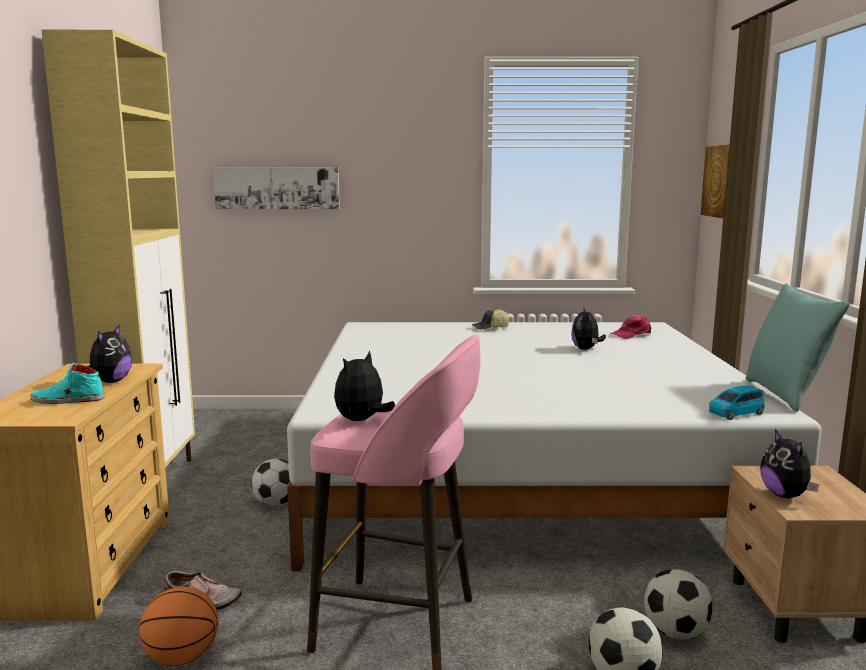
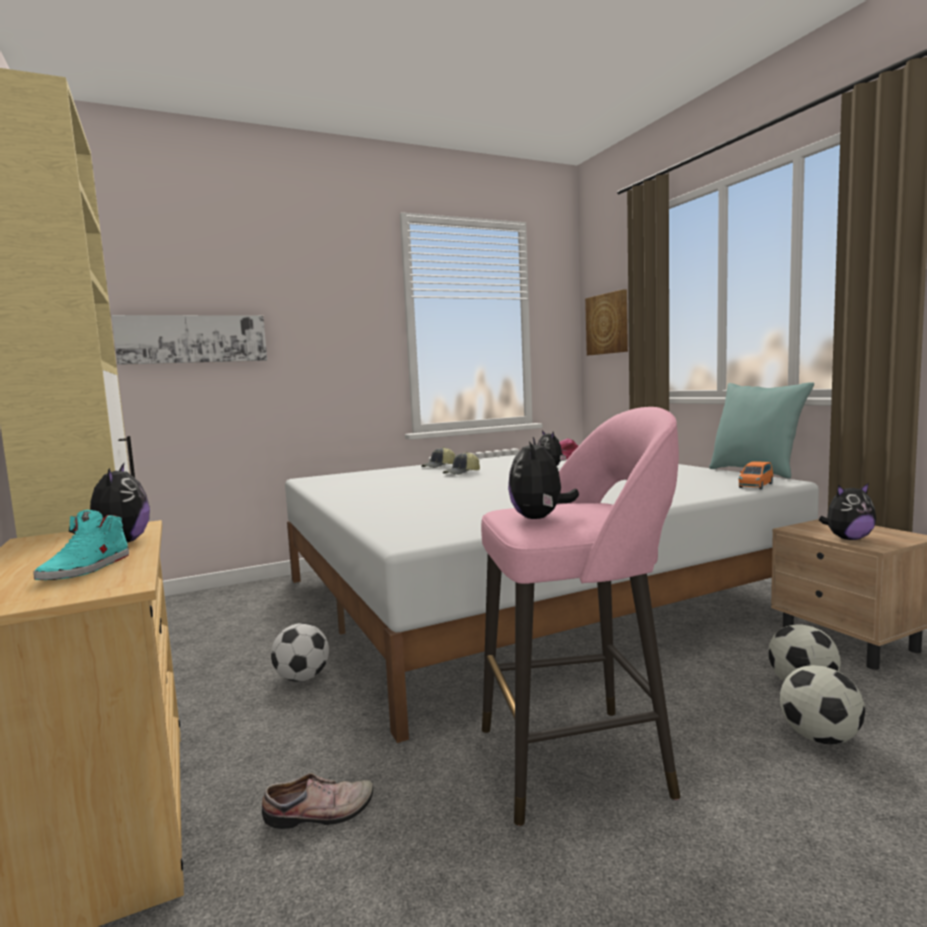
camera: 25 degrees left, 5 degrees down
(67, 400) = (87, 568): turquoise shoe -> turquoise shoe turned 45 degrees counterclockwise
(182, 658) = (367, 897): basketball -> none
(493, 341) = (462, 473): none -> cap
(735, 414) = (755, 486): blue toy car -> orange toy car
(785, 495) = (848, 538): plush toy -> plush toy turned 60 degrees counterclockwise

